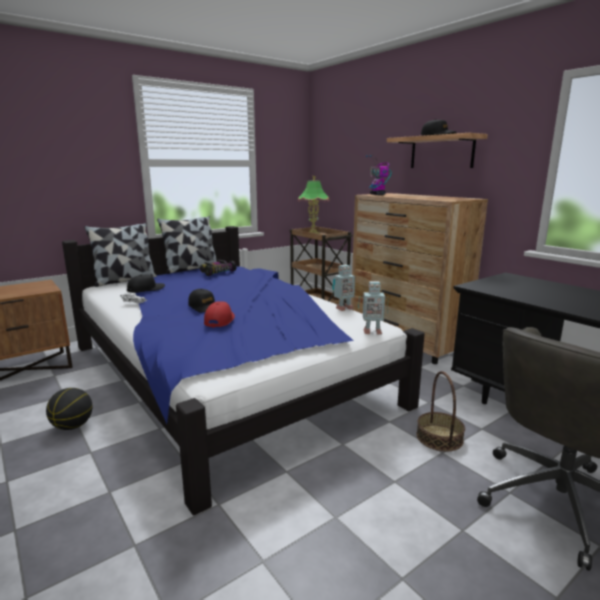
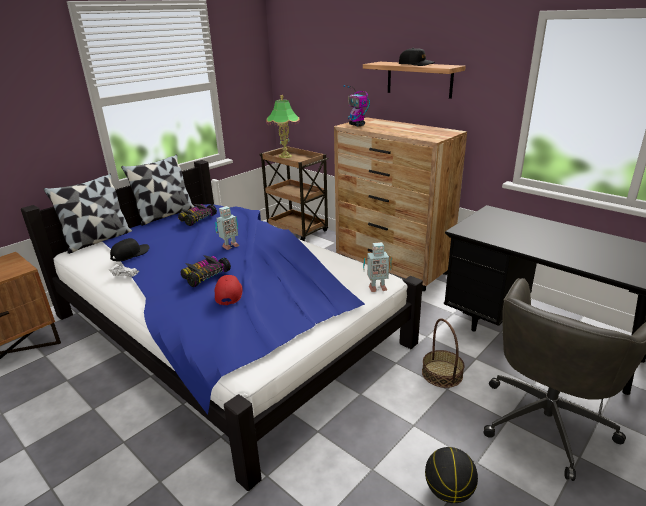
camera: 10 degrees left, 10 degrees up
(72, 426) = (92, 415): basketball -> basketball (448, 491)
(204, 307) = (205, 275): black cap -> toy car
(343, 308) = (341, 258): toy robot -> toy robot (229, 246)

